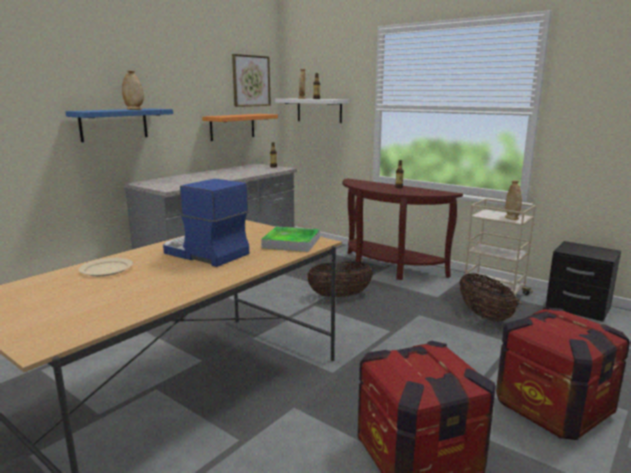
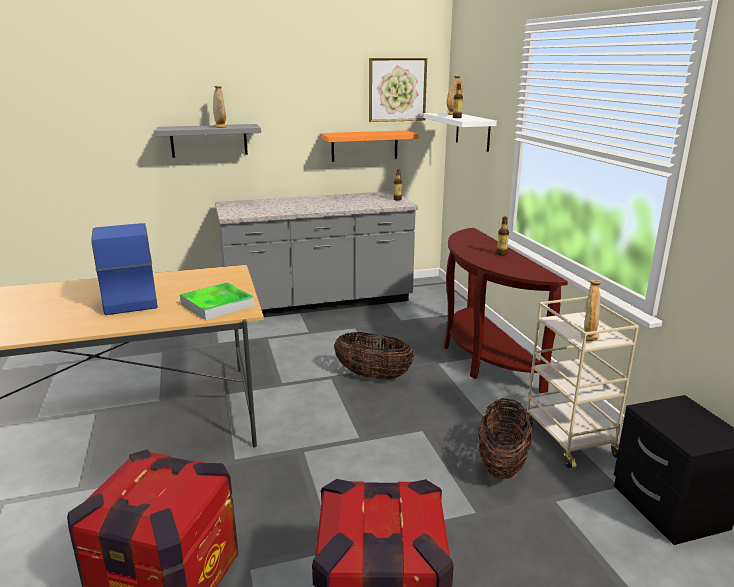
camera: 35 degrees right, 5 degrees up
(106, 269) = (41, 294): beige plate -> none
(114, 124) = (209, 140): blue shelf -> grey shelf

